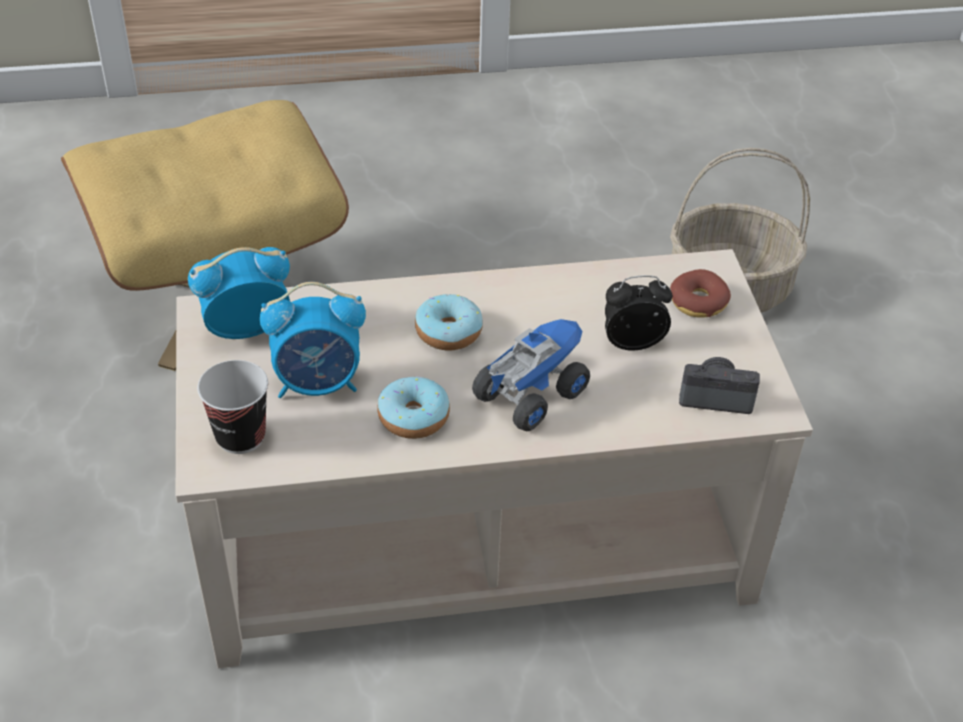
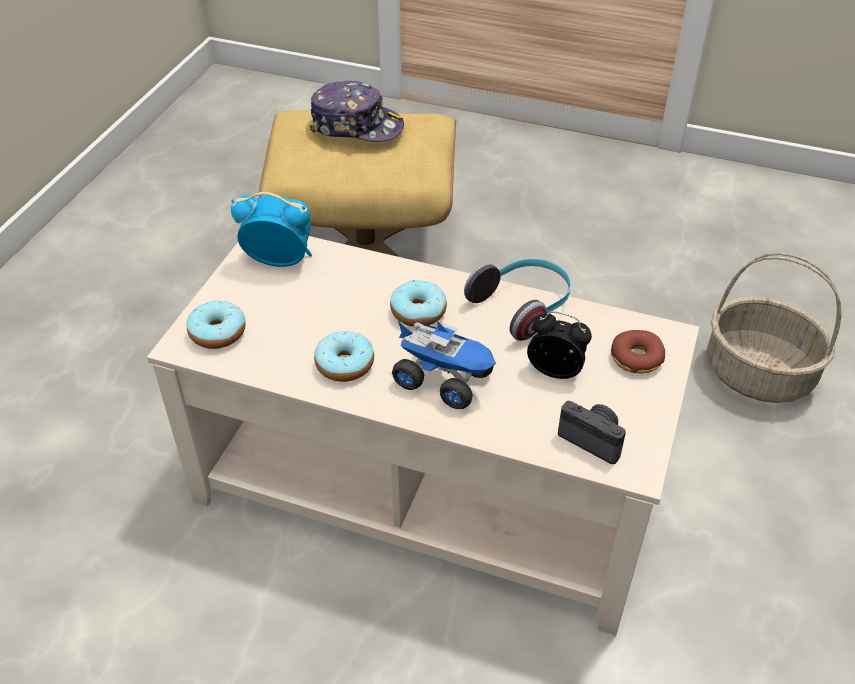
camera: 30 degrees right, 0 degrees up
(186, 142) = (356, 126): none -> cap
(240, 436) = (218, 332): cup -> donut
(318, 383) = (298, 315): alarm clock -> none
(531, 393) = (445, 380): toy truck -> toy truck turned 45 degrees clockwise
(552, 288) = (523, 306): none -> headphones

